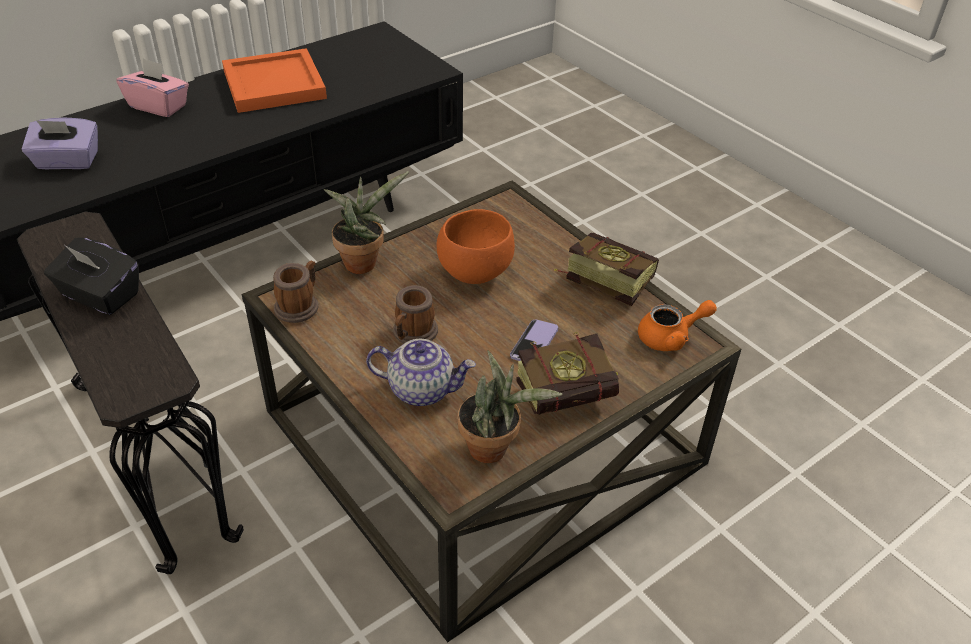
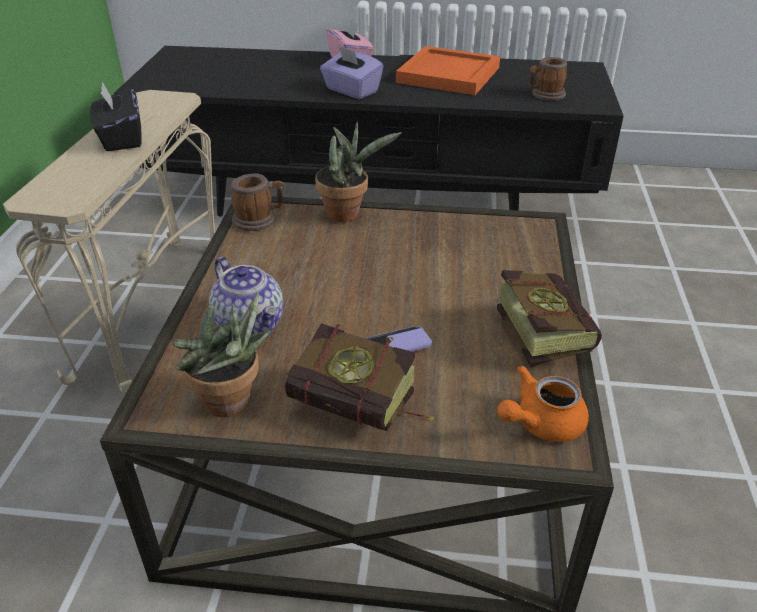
camera: 45 degrees right, 5 degrees down
(67, 161) = (248, 73): purple tissue box -> purple tissue box (351, 91)
(154, 459) = (153, 309): black side table -> beige side table
(413, 334) = (306, 282): mug -> mug (545, 95)
(473, 272) = (424, 263): orange bowl -> none
(670, 337) = (540, 423): orange teapot -> orange teapot turned 120 degrees clockwise

